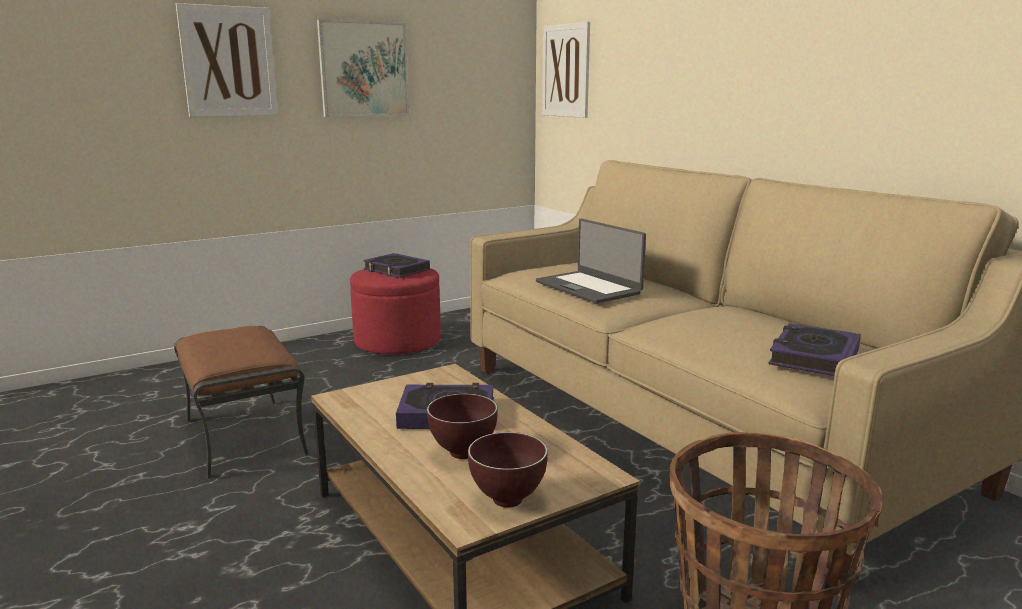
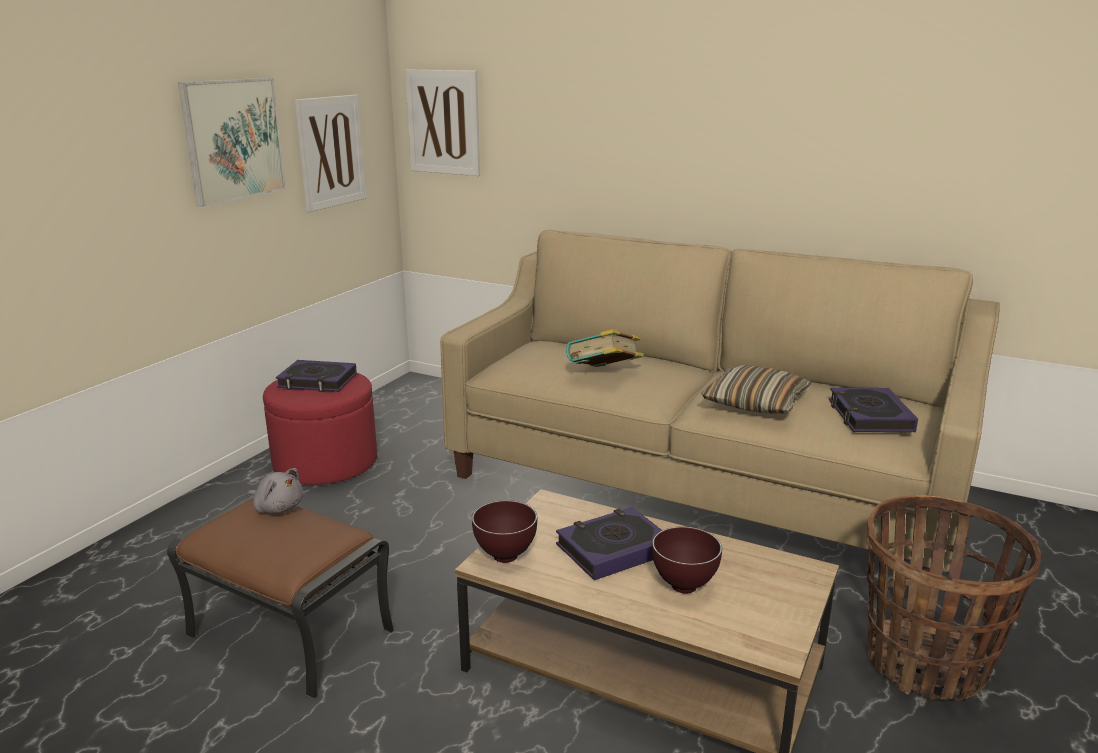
camera: 30 degrees left, 5 degrees up
(228, 62) = (82, 151): picture -> picture (331, 152)
(255, 332) = (278, 508): none -> grey plush toy
(507, 500) = (776, 619): brown bowl -> brown bowl (504, 556)
(589, 287) = (604, 376): laptop -> book
(703, 327) = (755, 403): none -> pillow

